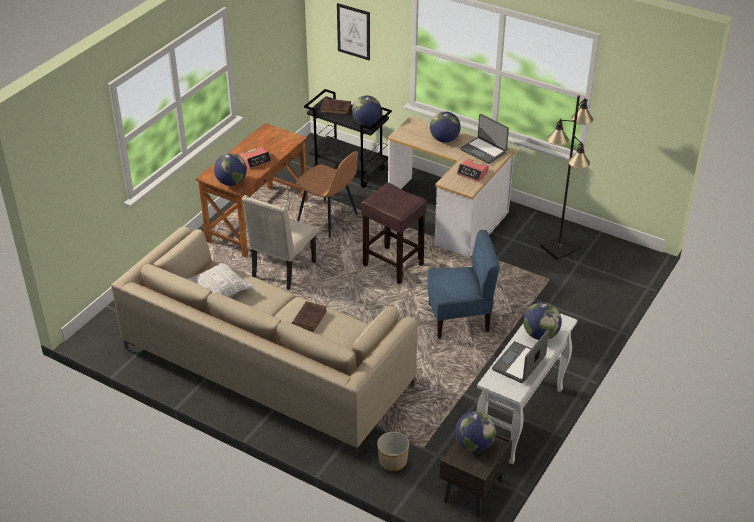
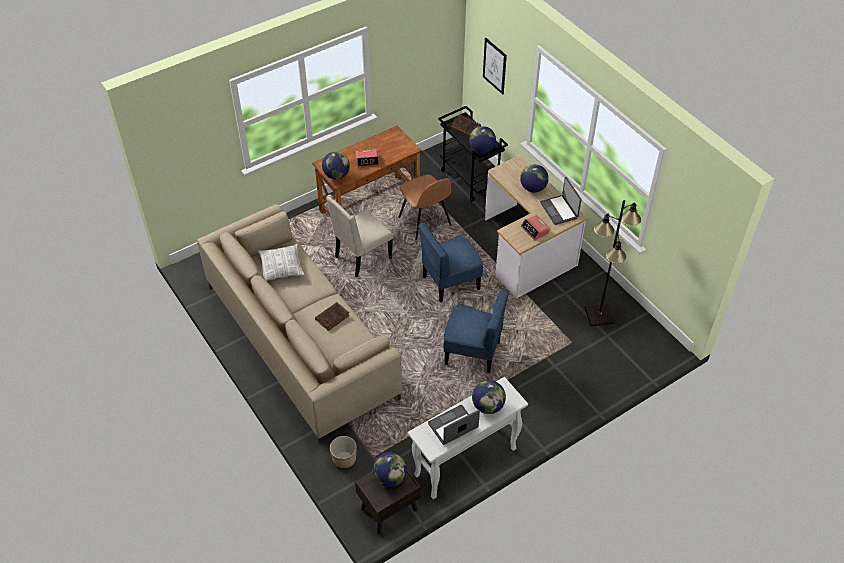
camera: 25 degrees right, 10 degrees up
(392, 264) = (450, 282): brown stool -> blue chair

